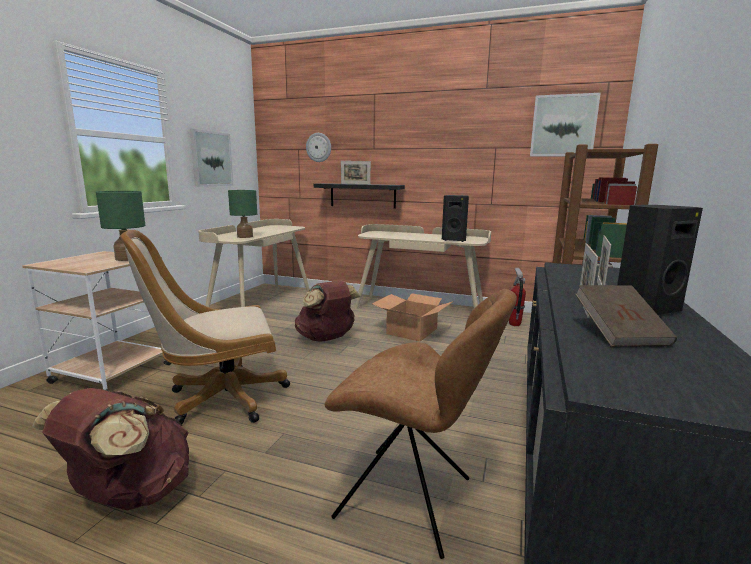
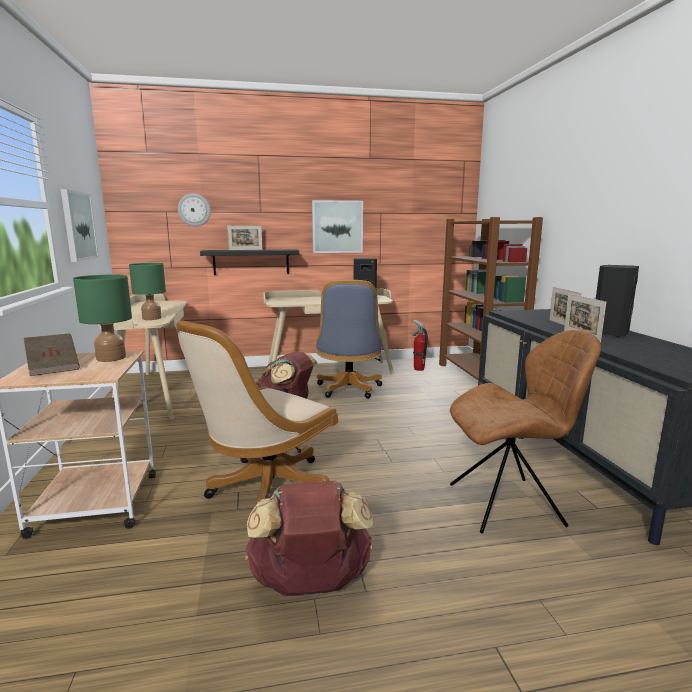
camera: 30 degrees left, 0 degrees up
(411, 331) = (349, 391): cardboard box -> blue office chair
(563, 126) = (434, 195): picture -> picture (337, 227)
(619, 334) = (632, 348): brown book -> brown book (53, 367)

